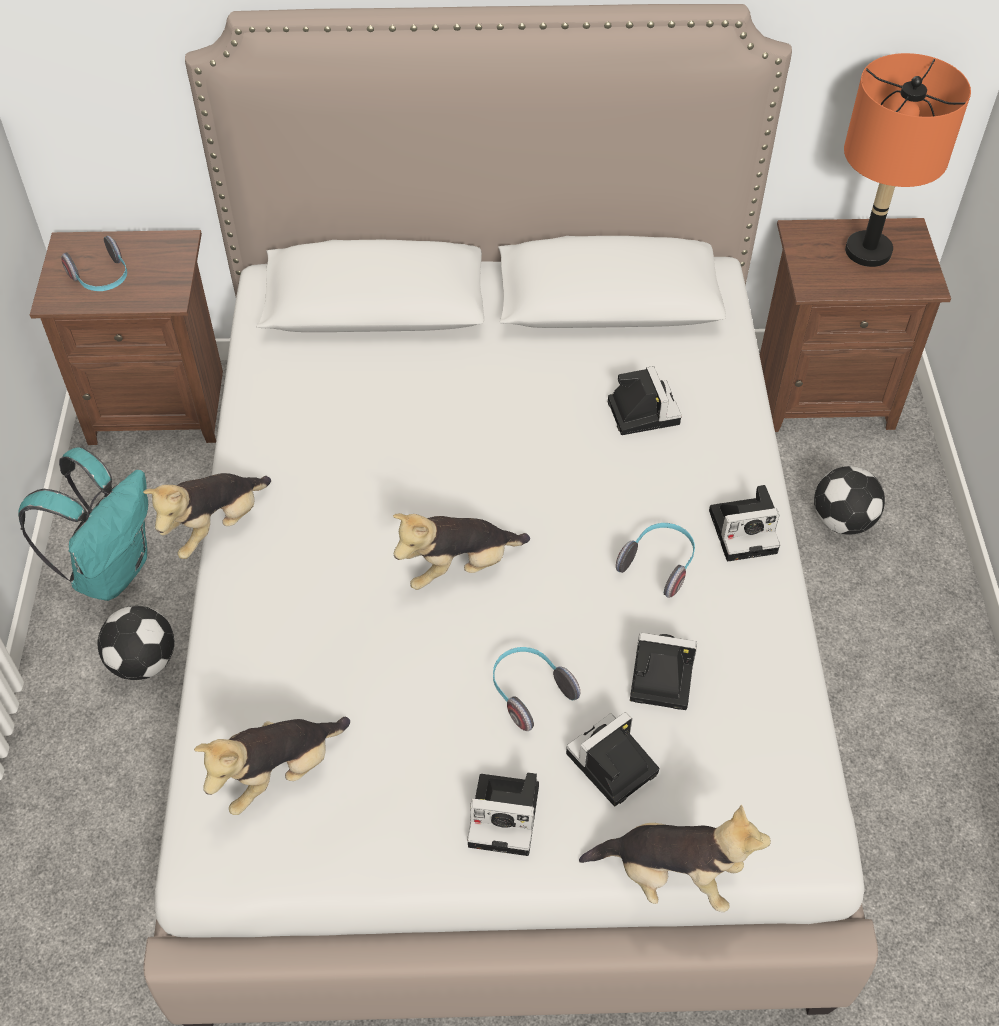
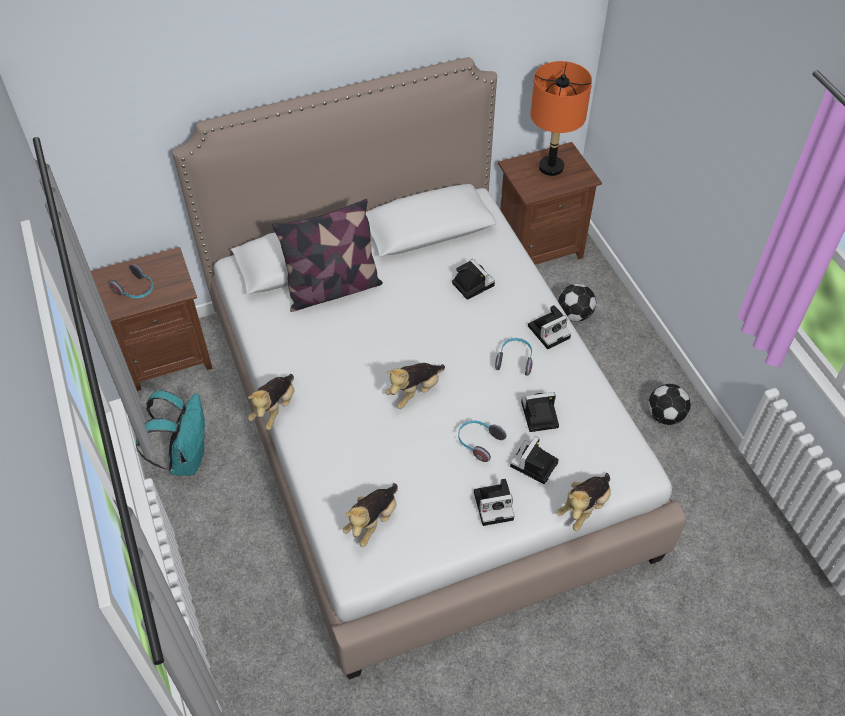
camera: 20 degrees left, 0 degrees up
(144, 663) = (230, 502): football -> football (666, 416)
(403, 357) = (332, 289): none -> pillow
(671, 876) = (584, 507): plush toy -> plush toy turned 135 degrees clockwise

